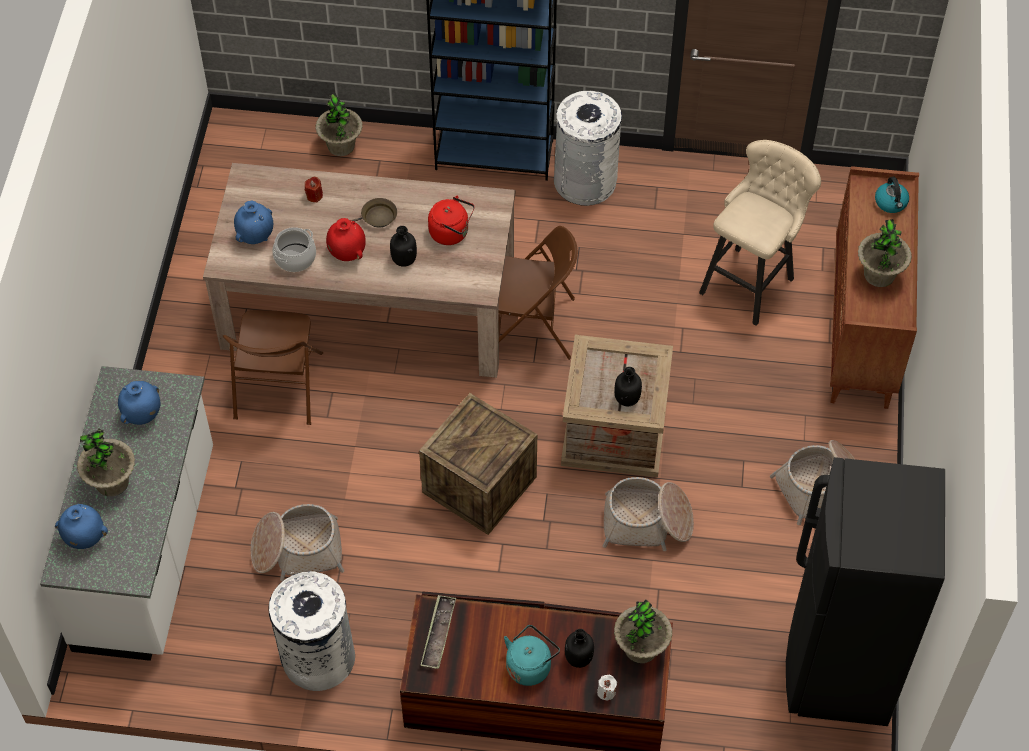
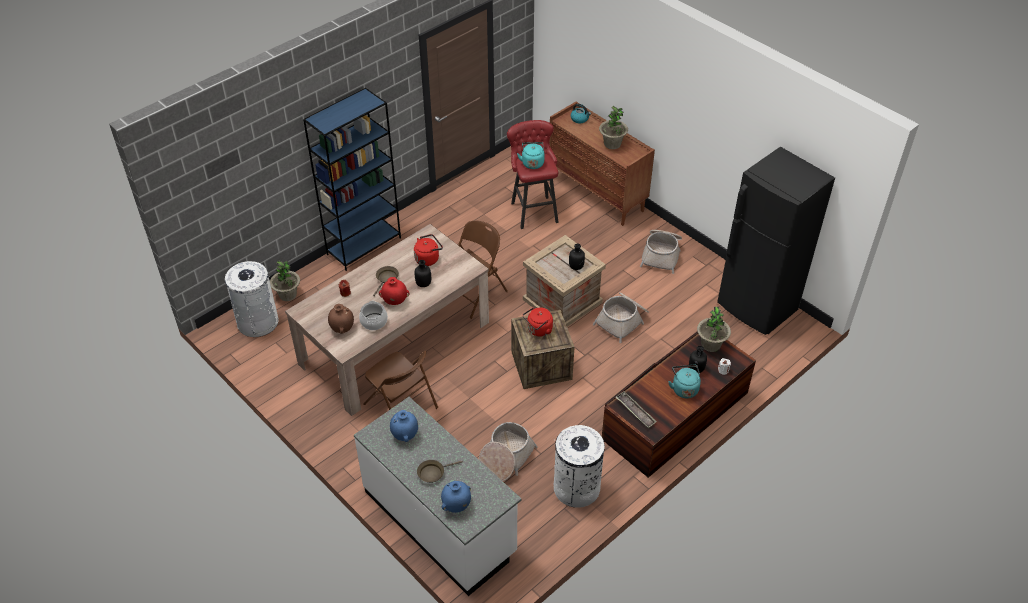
camera: 50 degrees left, 10 degrees down
(112, 482) = (433, 473): potted plant -> brown frying pan
(256, 236) = (342, 328): blue vase -> brown vase
(477, 435) = (538, 330): none -> red kettle
(585, 181) = (417, 226): white trash can -> white trash can (258, 322)
(752, 278) = (533, 208): beige stool -> red stool
(754, 213) = (532, 162): none -> turquoise kettle

